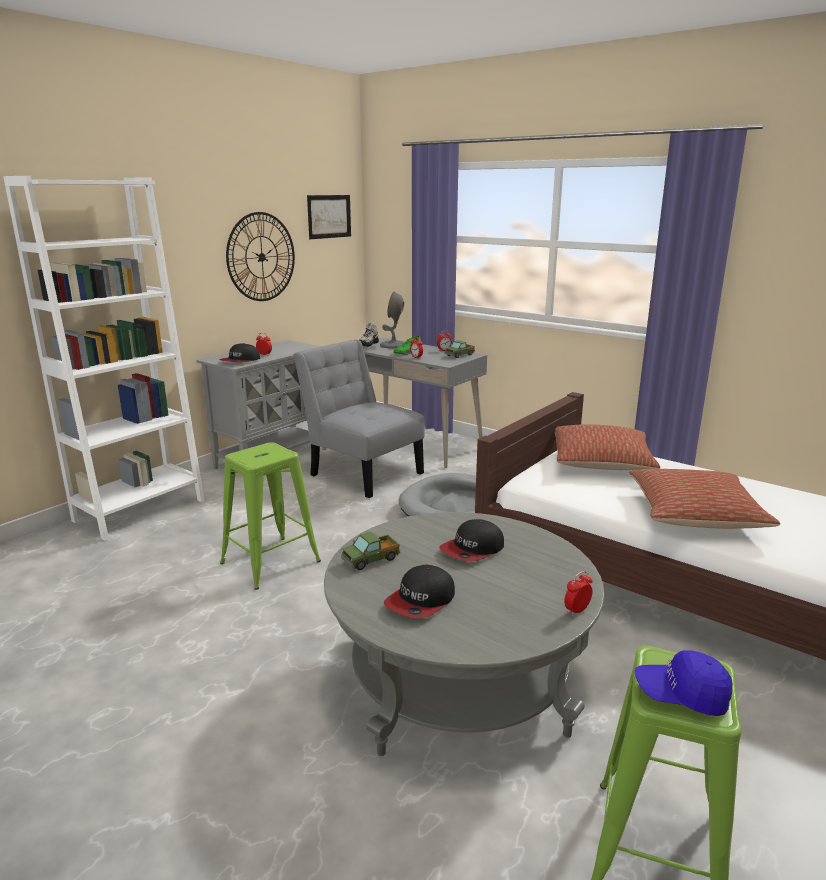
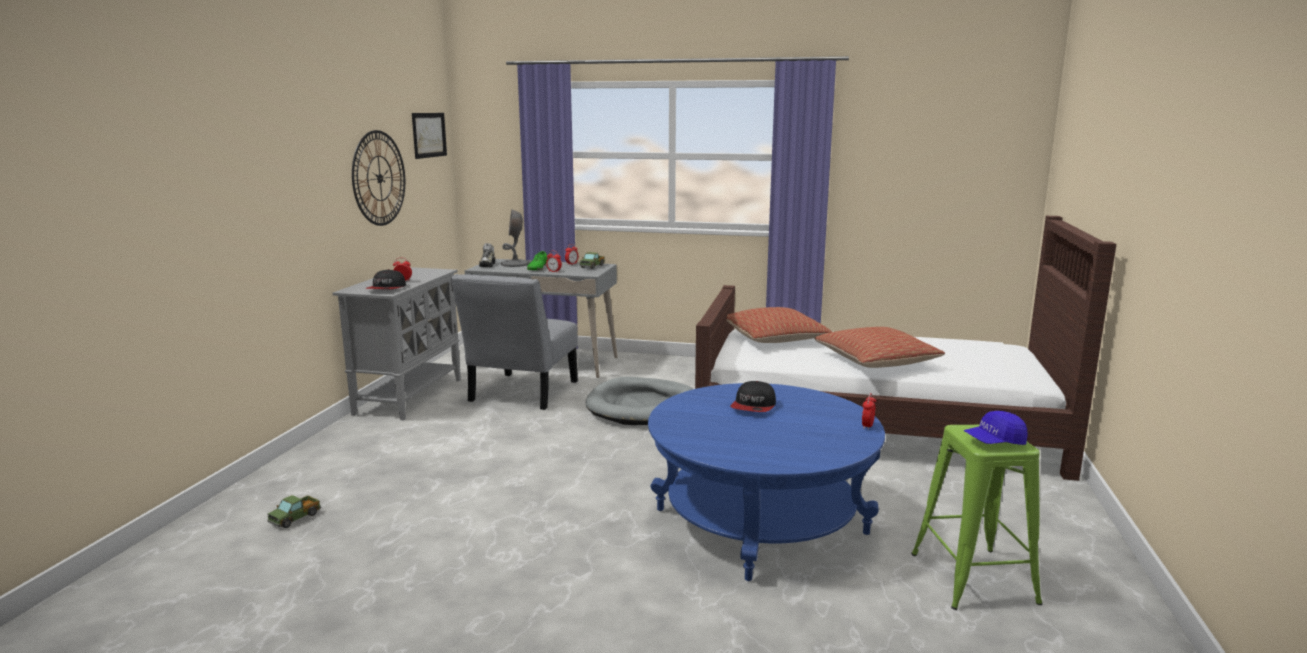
camera: 25 degrees left, 5 degrees down
(140, 510) = (309, 465): white bookcase -> none
(269, 562) = (508, 479): green stool -> none
(362, 472) = (521, 394): grey chair -> grey chair turned 90 degrees counterclockwise
(371, 559) = (684, 426): toy truck -> toy truck (295, 518)
(421, 601) = (756, 442): cap -> none
(459, 680) = (760, 521): grey coffee table -> blue coffee table

